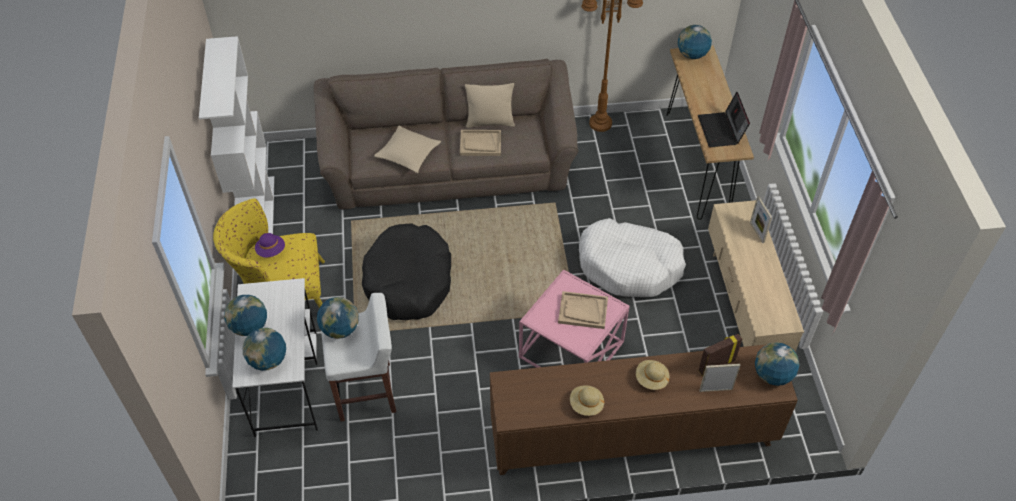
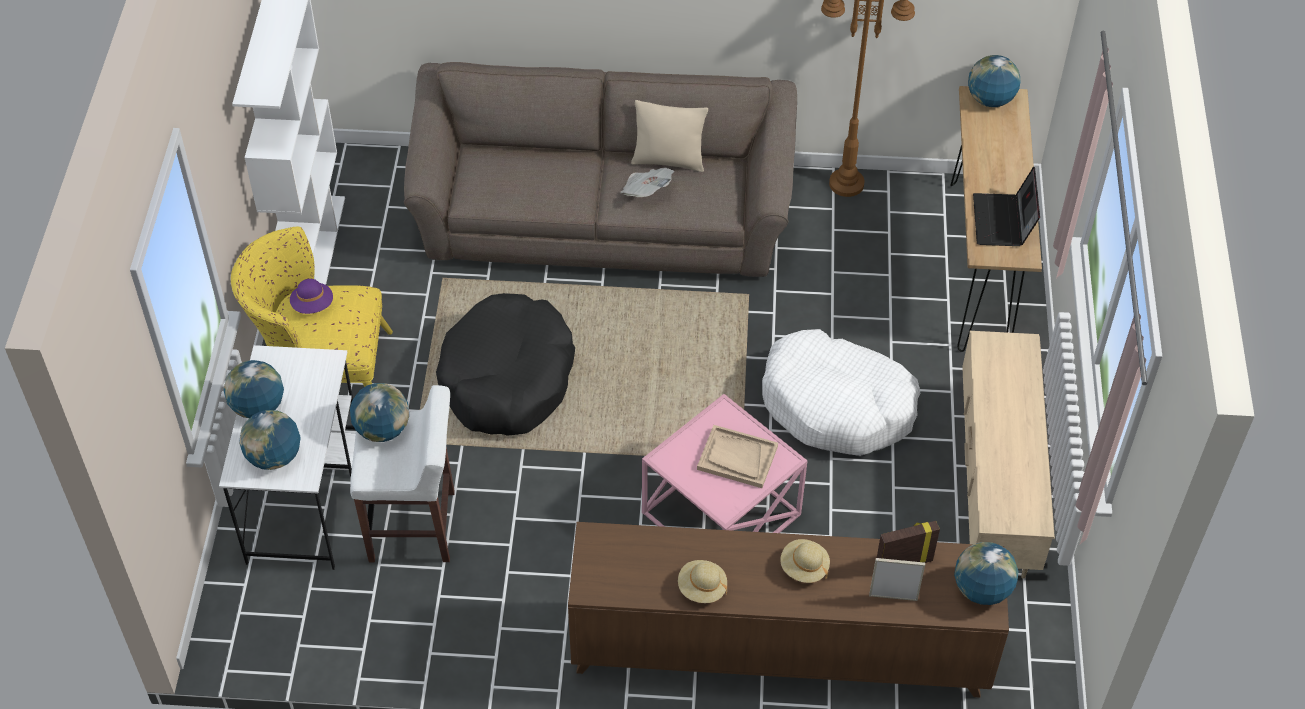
camera: 10 degrees right, 0 degrees up
(408, 154) = (537, 192): beige pillow -> none
(480, 144) = (646, 191): beige tray -> newspaper
(757, 232) = (1023, 382): picture frame -> none

